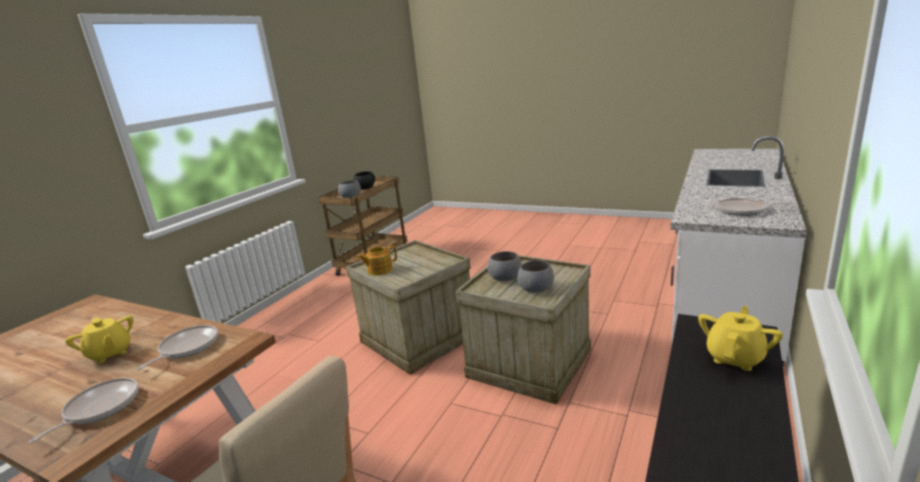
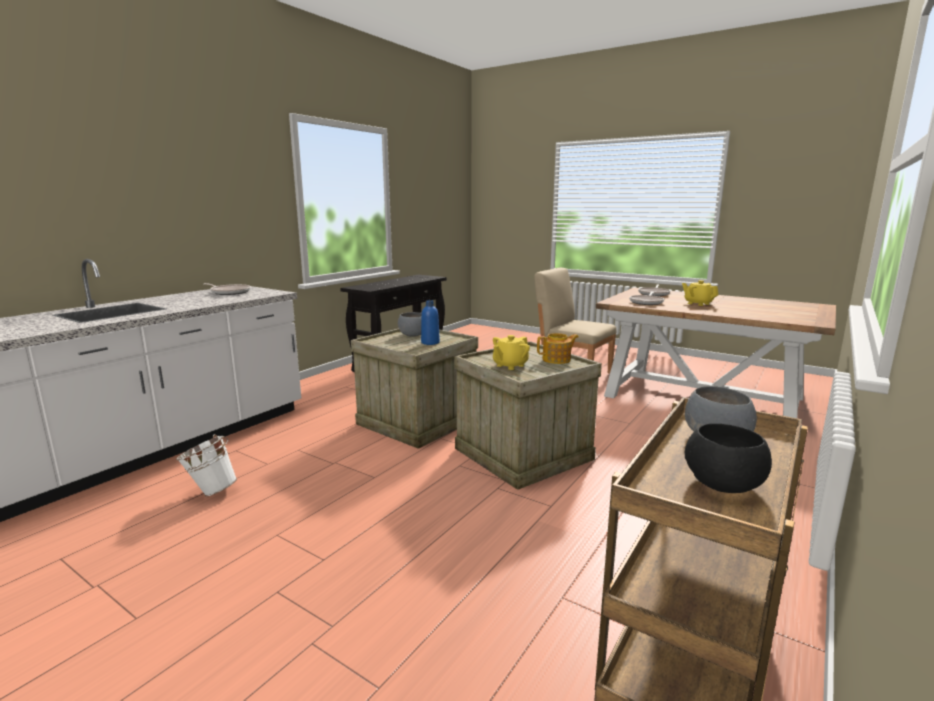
camera: 175 degrees left, 5 degrees down
(505, 278) = (430, 342): grey bowl -> blue bottle
(620, 280) = (211, 491): none -> white bucket
(735, 358) = (374, 285): yellow teapot -> yellow teapot (510, 365)

